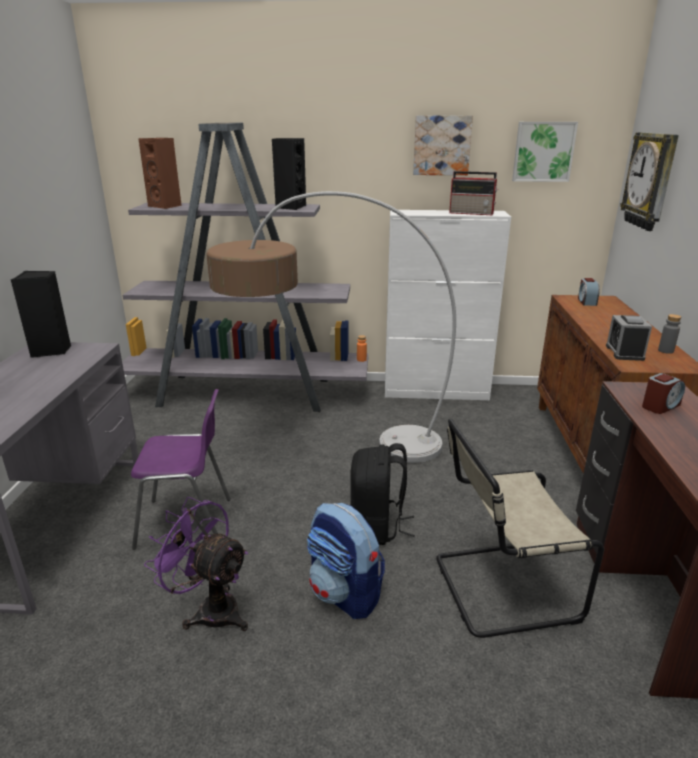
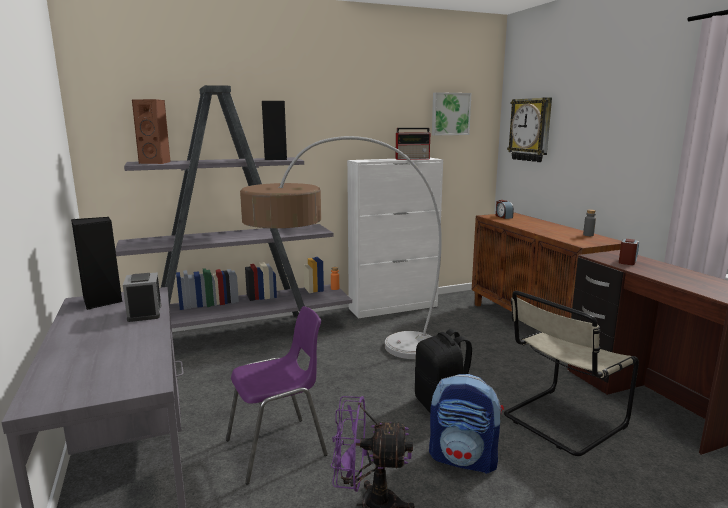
camera: 25 degrees left, 10 degrees down
(441, 145) = (382, 109): picture -> none
(624, 352) = (568, 238): alarm clock -> alarm clock (144, 313)

